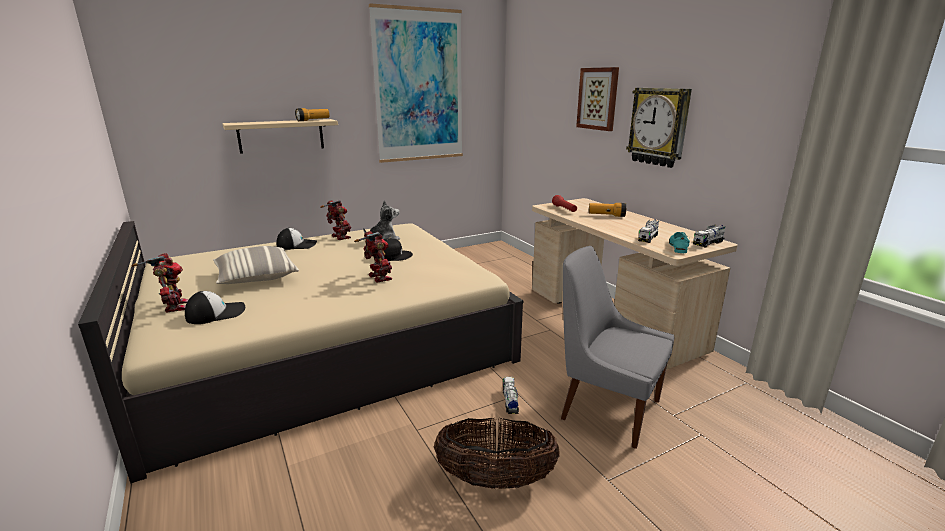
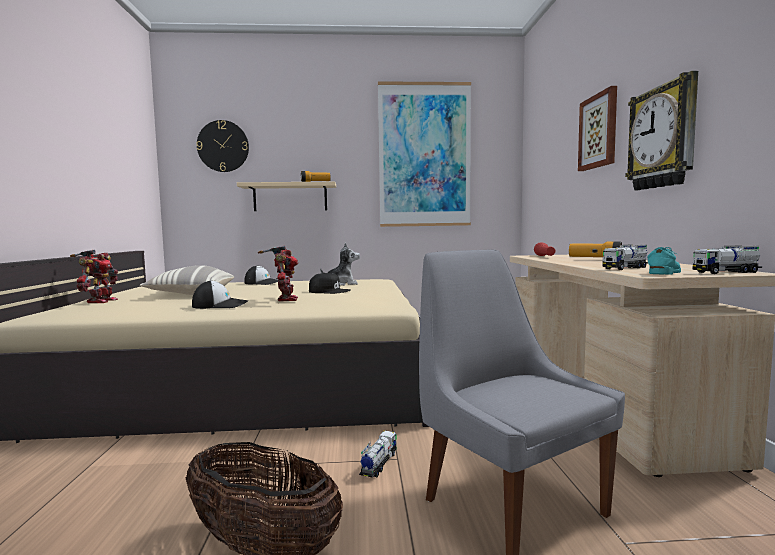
camera: 25 degrees right, 15 degrees down
(190, 76) = (223, 146): none -> wall clock
(216, 313) = (117, 306): cap -> cap (221, 305)
(339, 237) = (306, 281): toy robot -> none

